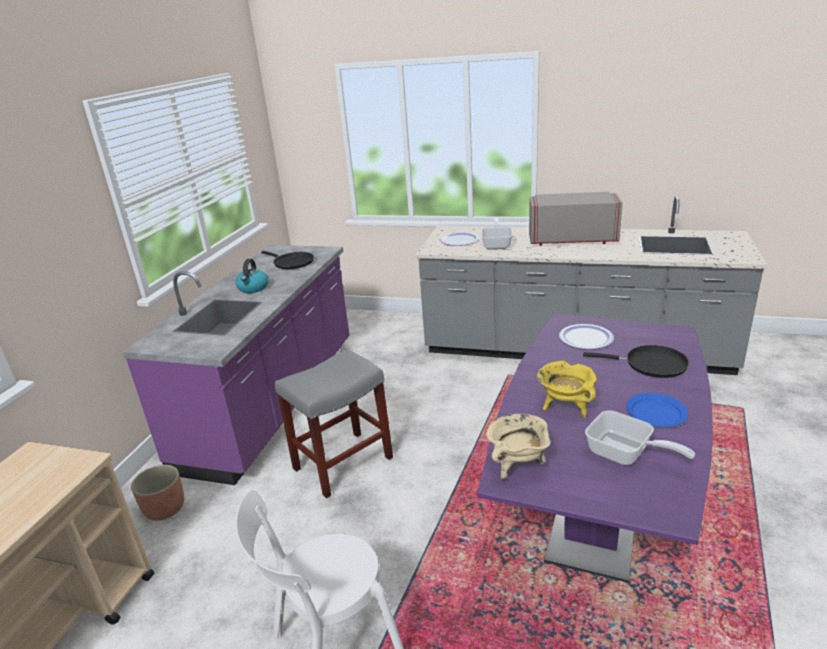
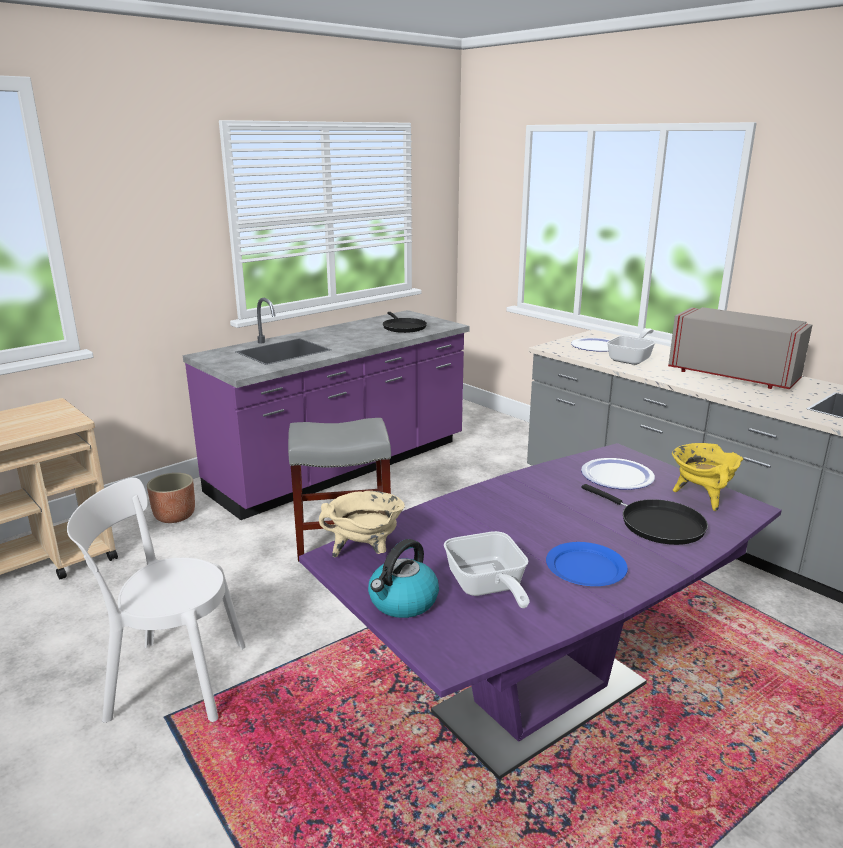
camera: 30 degrees right, 5 degrees down
(253, 288) = (341, 338): kettle -> kettle (403, 602)
(565, 407) = (491, 525): yellow cooking pot -> yellow cooking pot (701, 497)

